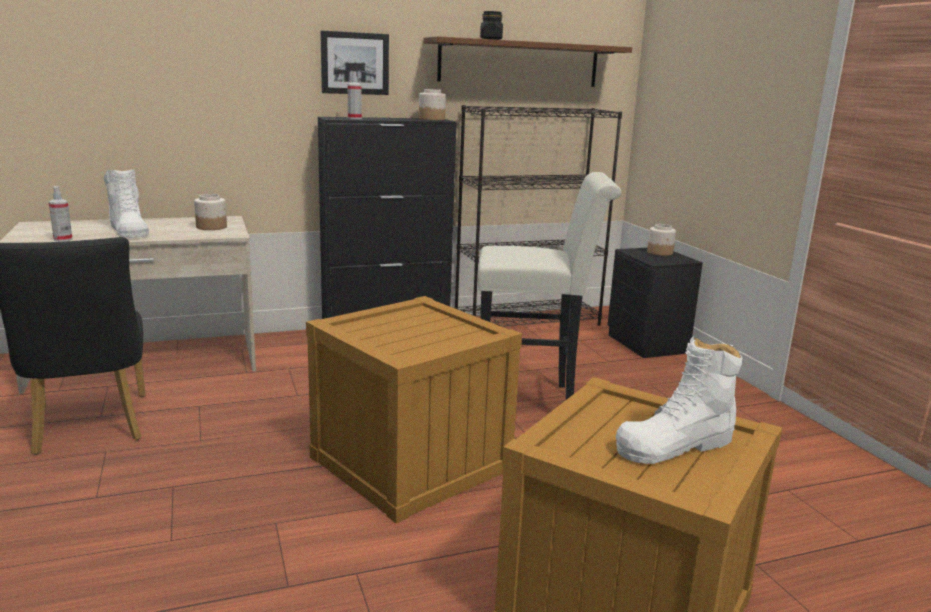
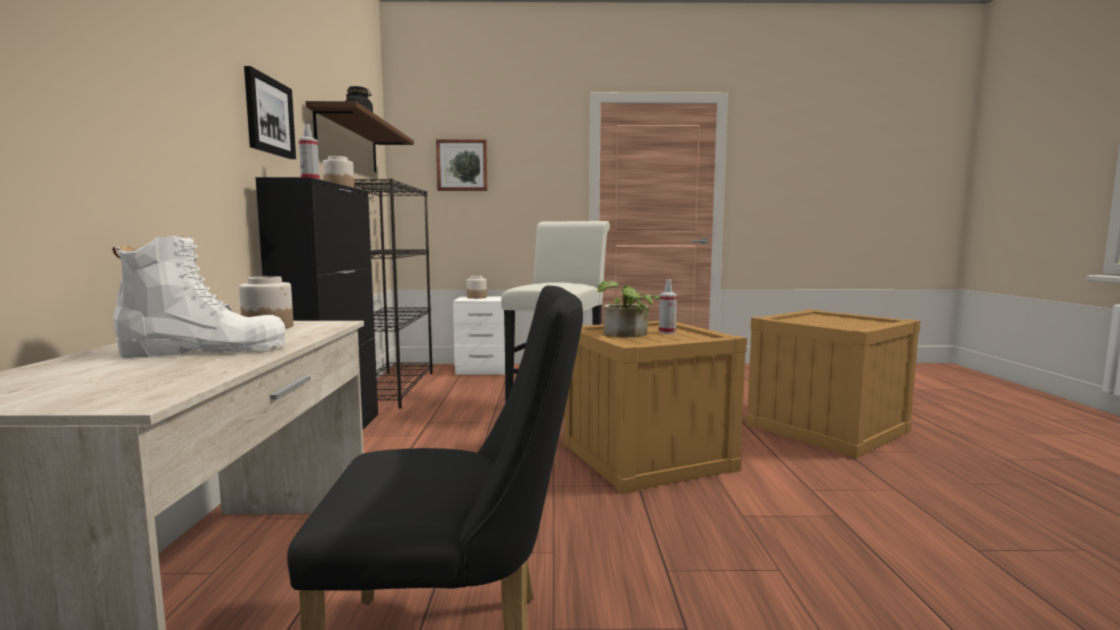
camera: 70 degrees left, 10 degrees down
(63, 239) = (195, 376): spray bottle -> spray bottle (667, 332)
(407, 322) = (626, 334): none -> potted plant
(647, 344) = (485, 370): black nightstand -> white nightstand
(675, 445) = (835, 320): white boot -> none
(692, 76) = (462, 165): none -> picture

